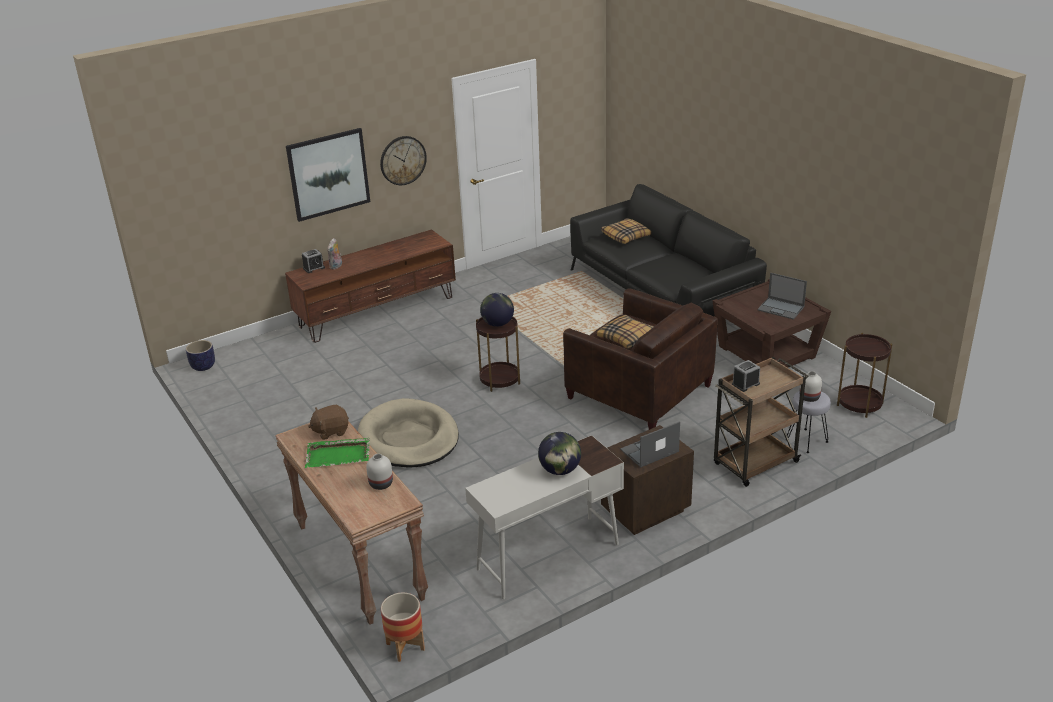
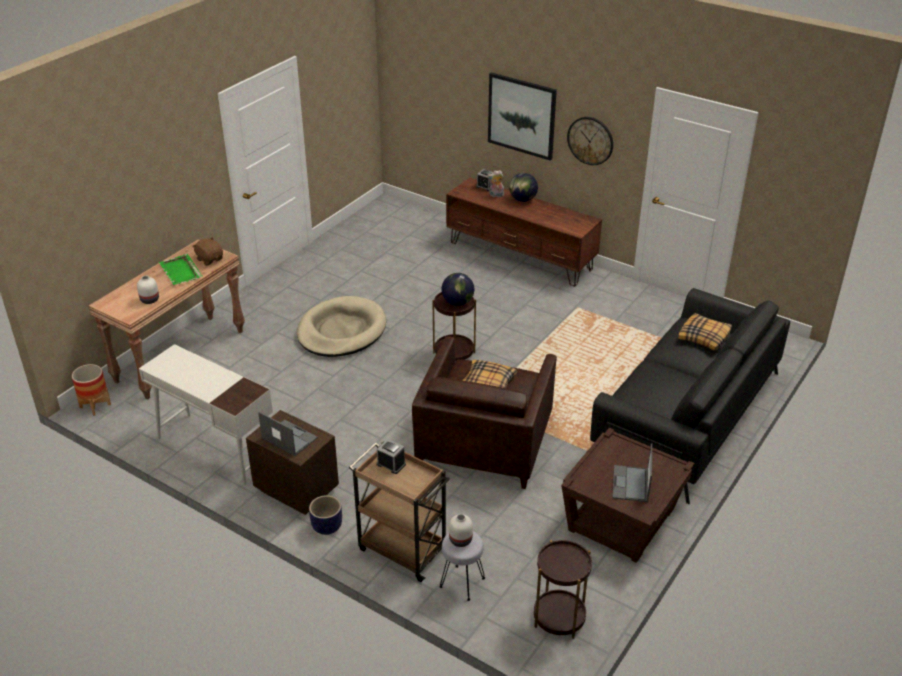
camera: 65 degrees right, 5 degrees up
(203, 366) = (386, 207): planter -> planter (327, 526)
(560, 470) = (211, 384): globe -> globe (522, 199)

